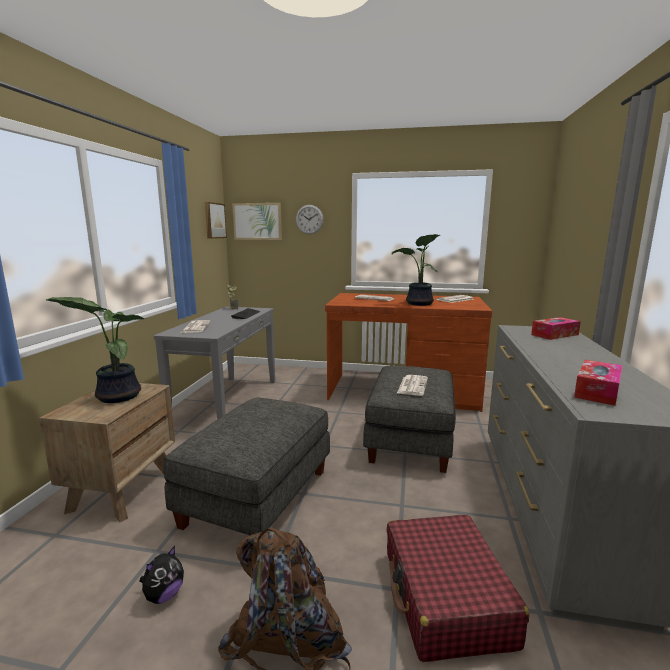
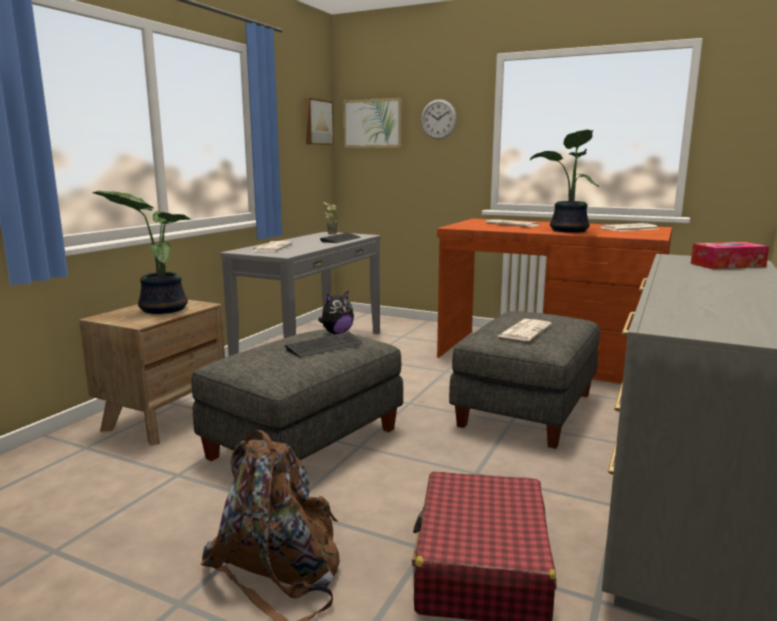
camera: 15 degrees right, 0 degrees up
(164, 595) = (170, 511): plush toy -> plush toy (337, 333)
(272, 418) = (324, 346): none -> keyboard
(597, 391) = (698, 313): tissue box -> none

